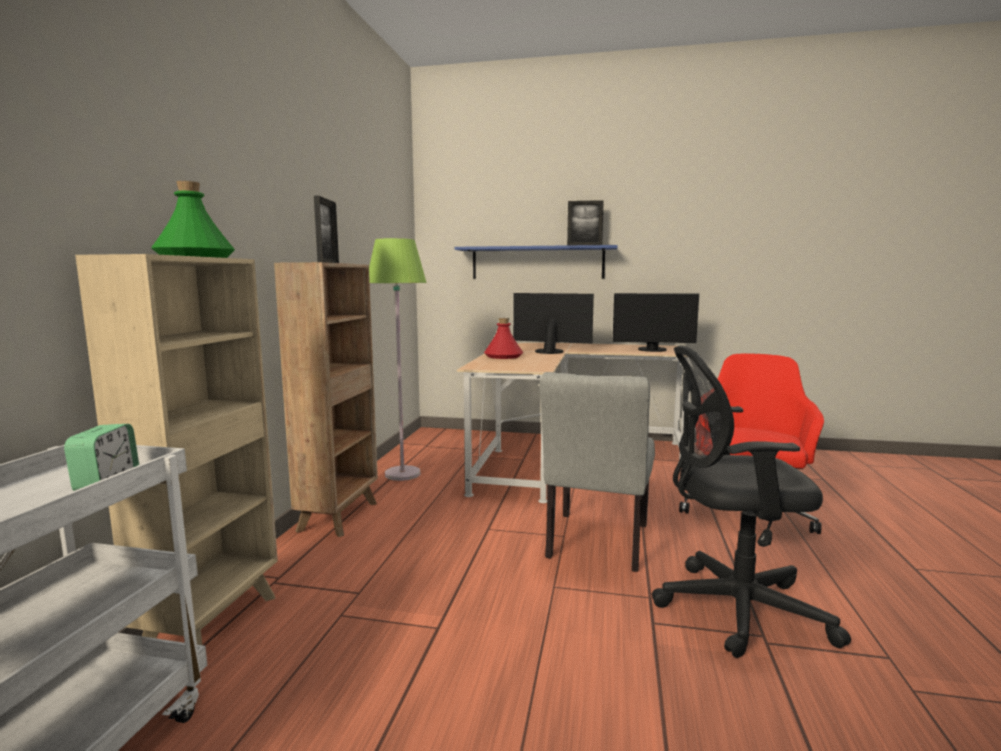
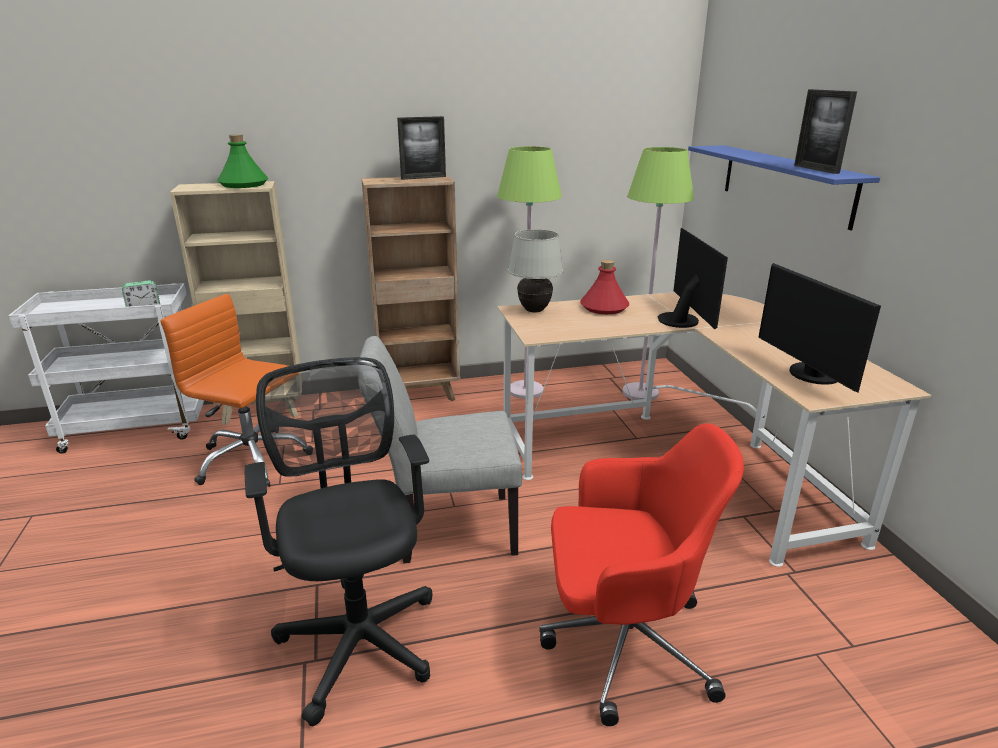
camera: 65 degrees right, 15 degrees up
(352, 645) = (252, 460): none -> orange office chair
(461, 444) = (640, 393): none -> green floor lamp
(484, 365) = (534, 311): none -> white table lamp

